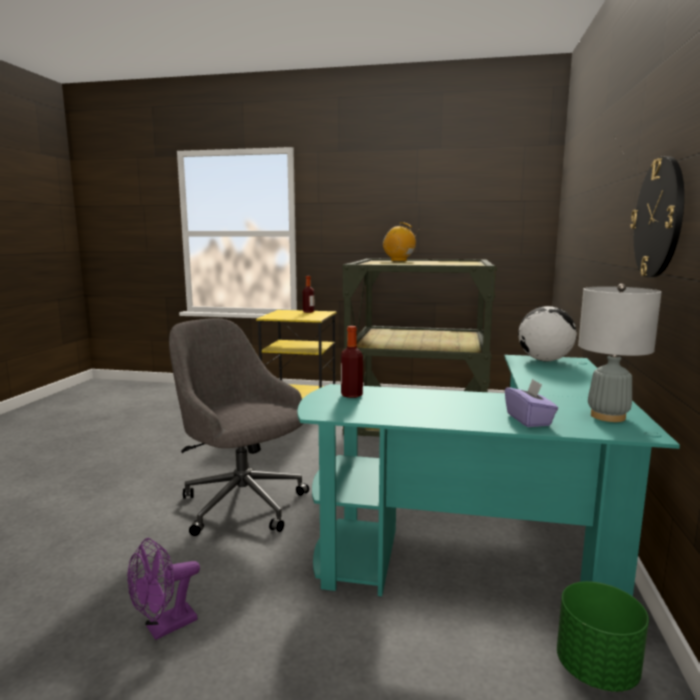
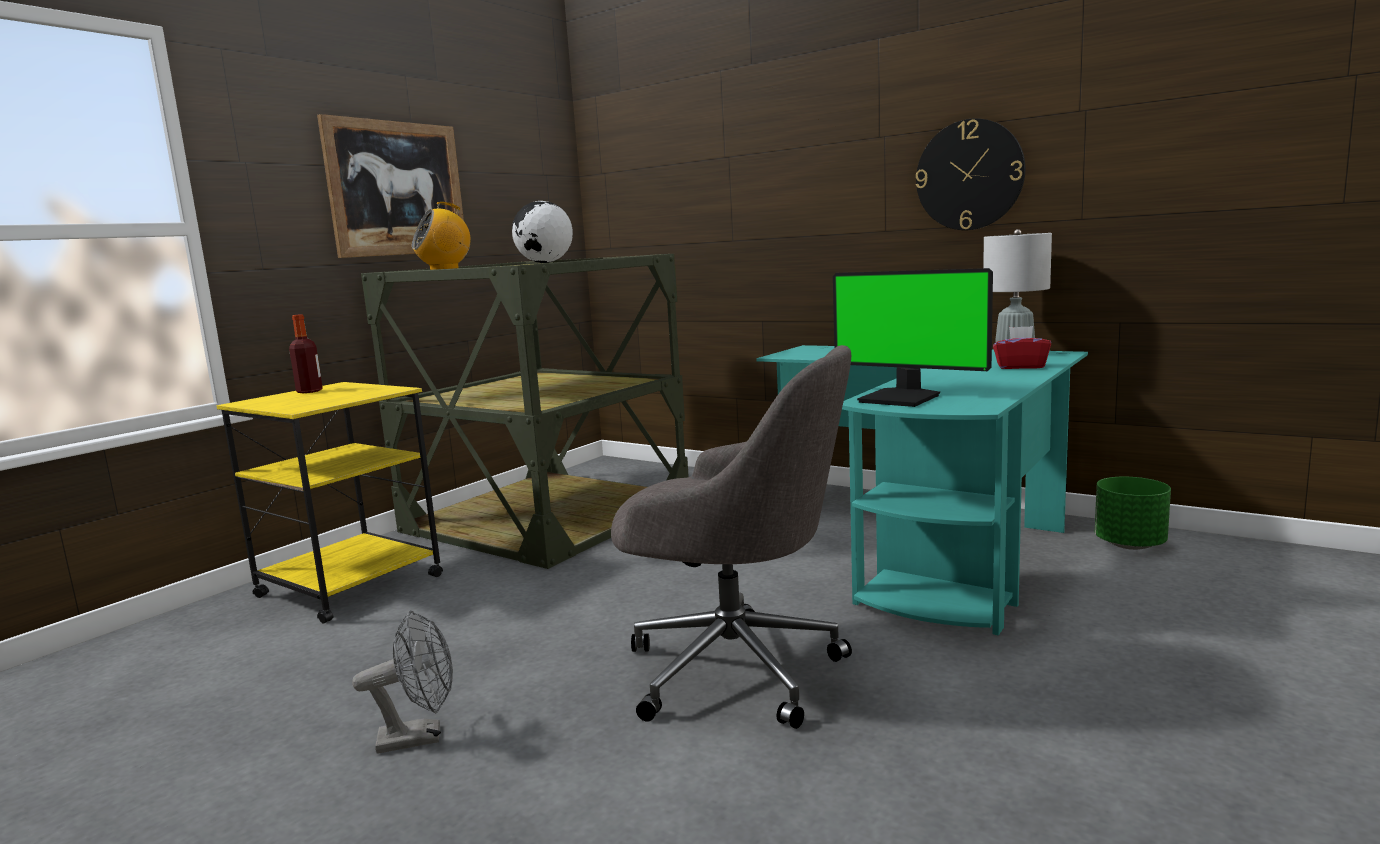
camera: 65 degrees left, 0 degrees up
(164, 628) = (1076, 750): purple fan -> none
(172, 453) = (420, 737): none -> grey fan
(242, 504) = (737, 670): grey office chair -> grey office chair turned 135 degrees counterclockwise
(351, 395) = (901, 398): bottle -> monitor
(399, 213) = (397, 189): none -> picture
(529, 420) = (1020, 366): purple tissue box -> red tissue box
(544, 360) = (802, 352): globe -> globe (545, 263)

